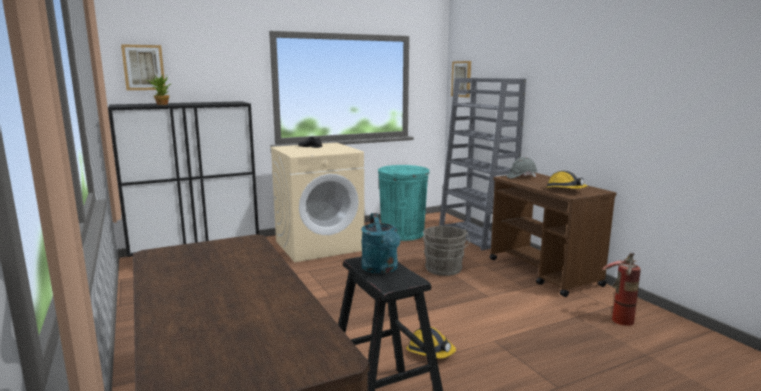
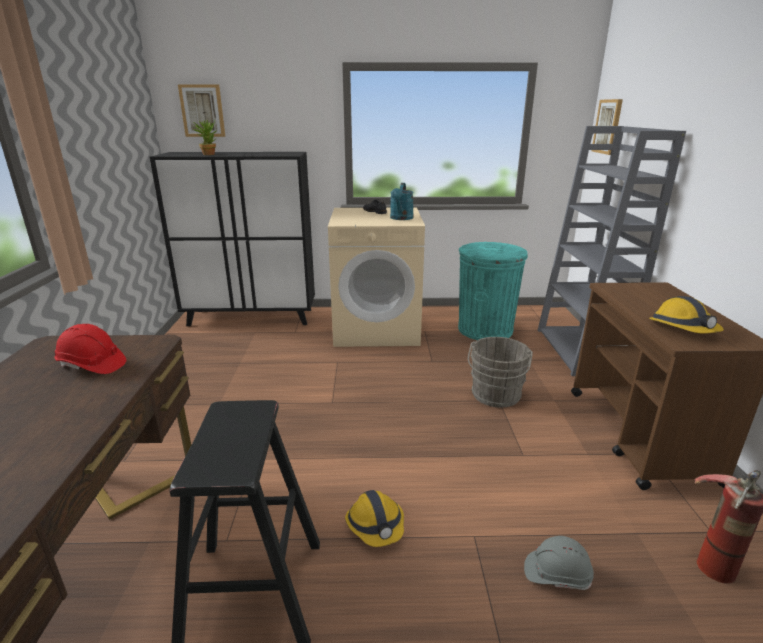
camera: 25 degrees right, 10 degrees up
(222, 257) = (92, 365): none -> red hard hat
(381, 269) = (229, 434): turquoise watering can -> turquoise watering can (401, 218)
(521, 177) = (634, 289): grey hard hat -> grey hard hat (556, 574)

